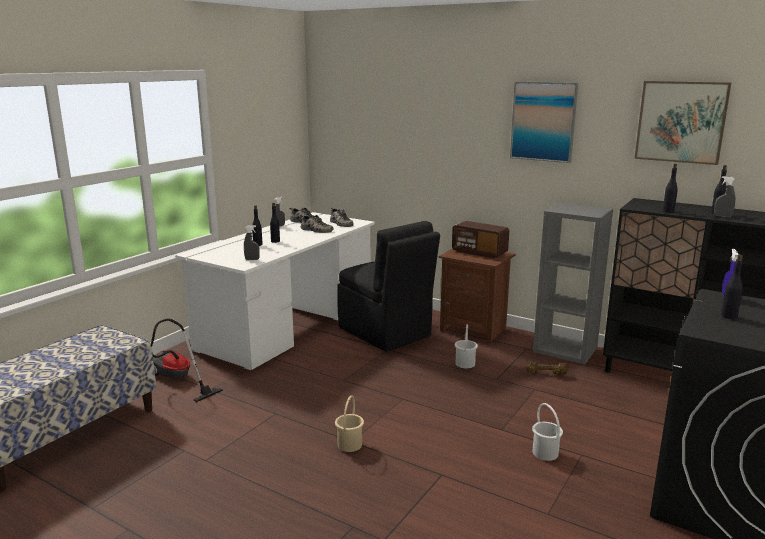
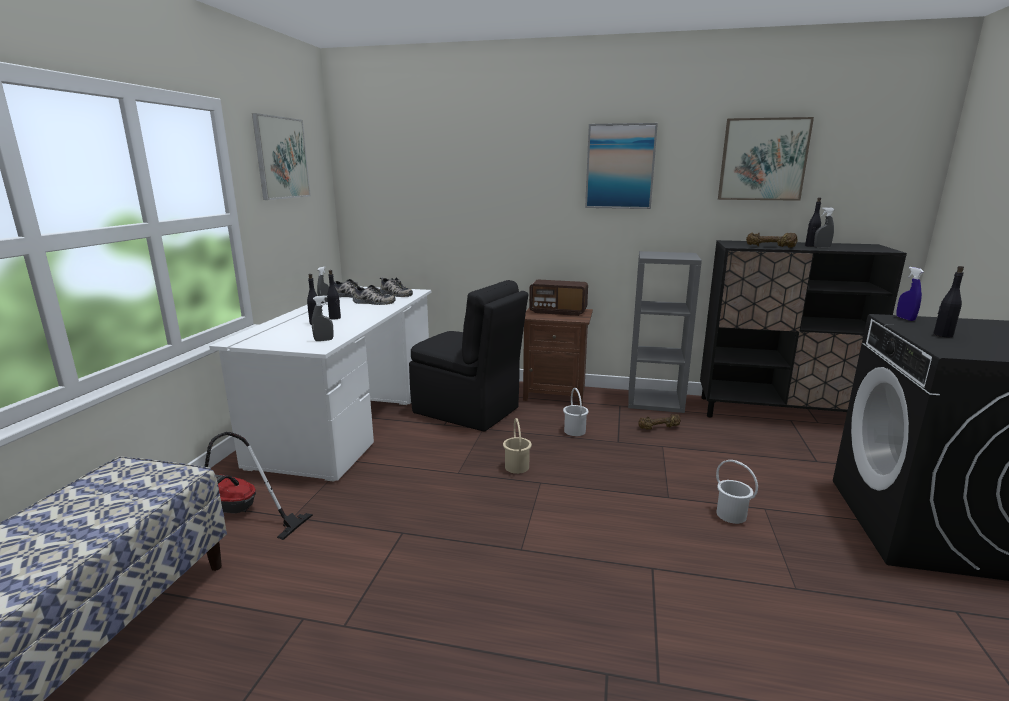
camera: 20 degrees left, 0 degrees up
(256, 107) = (281, 158): none -> picture
(349, 445) = (521, 555): beige bucket -> beige bucket (516, 467)
(668, 211) = (770, 247): black bottle -> brown dumbbell

